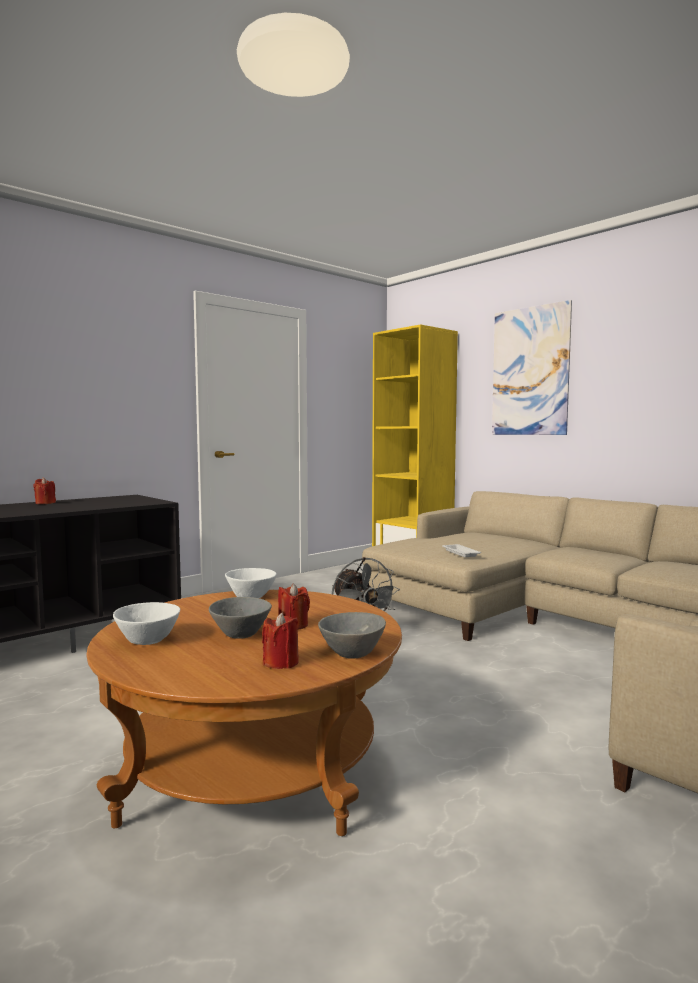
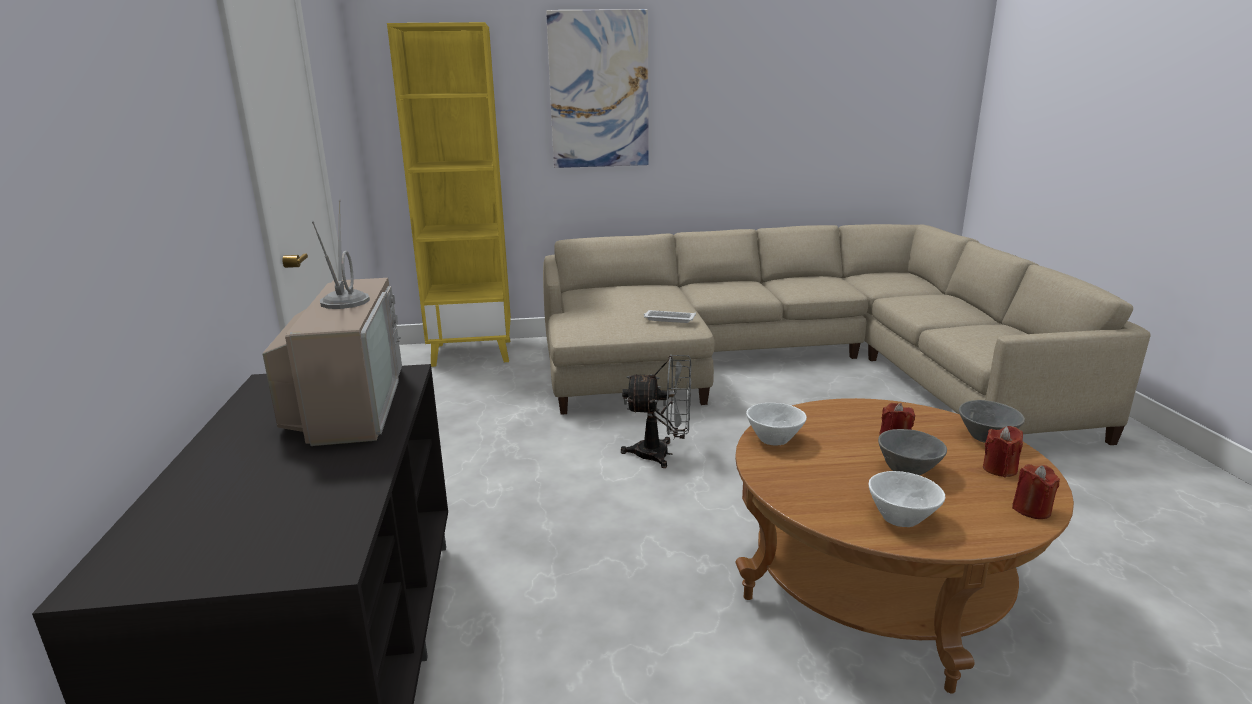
camera: 55 degrees left, 15 degrees up
(45, 503) = (225, 453): red candle -> red candle (1031, 509)
(110, 503) = (347, 404): none -> television

